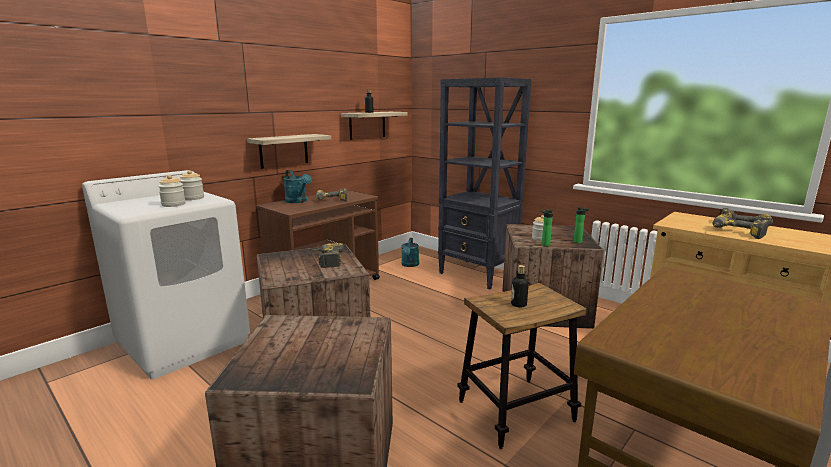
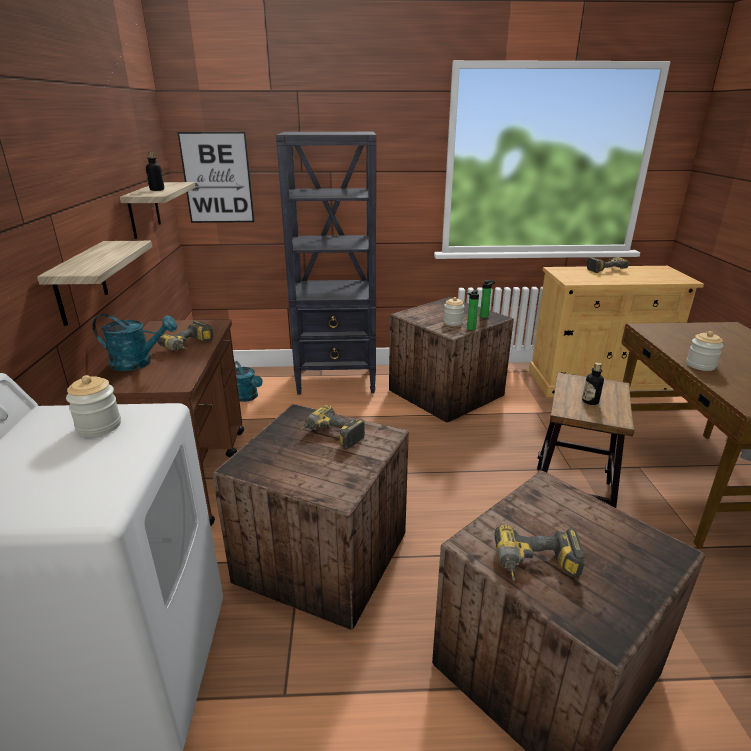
camera: 45 degrees left, 10 degrees up
(173, 204) = (111, 454): jar -> jar (700, 365)
(434, 112) = (217, 178): none -> picture
(735, 233) = (619, 279): power drill -> power drill (536, 567)

